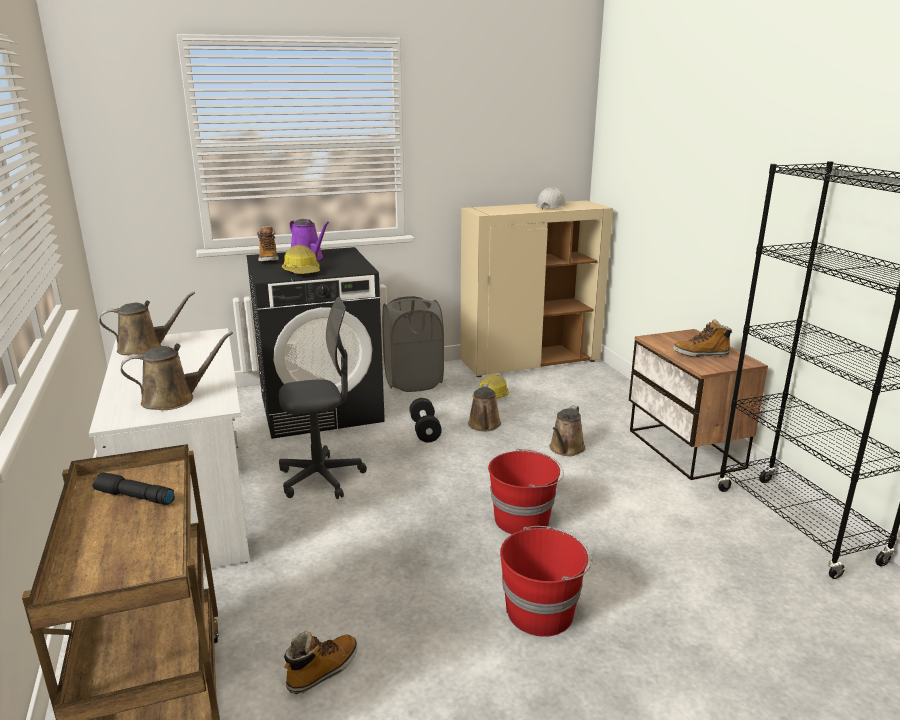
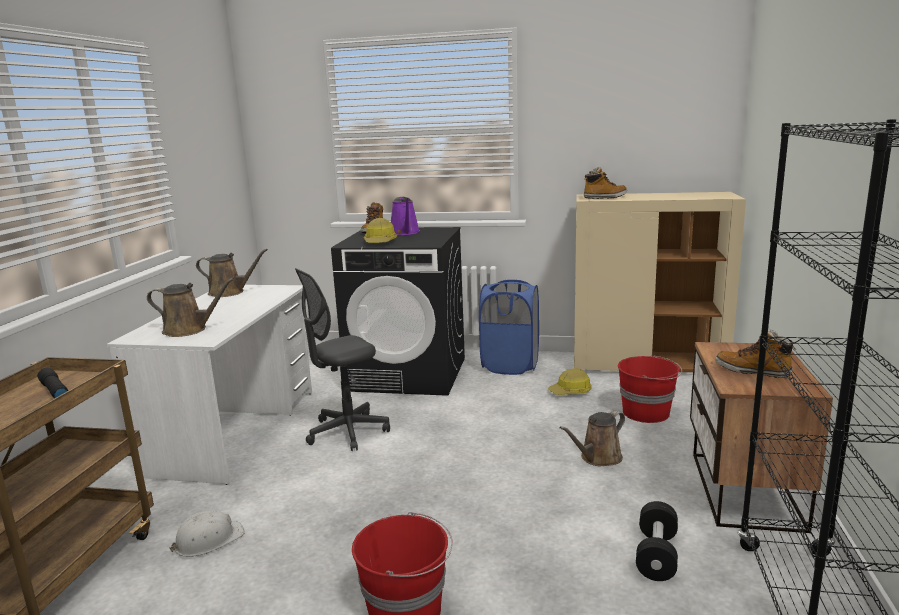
camera: 30 degrees right, 5 degrees down
(321, 478) = (347, 432): grey office chair -> grey office chair turned 135 degrees clockwise
(322, 670) = (183, 591): boot -> boot (605, 197)
(413, 382) = (510, 365): grey laundry basket -> blue laundry basket
(425, 430) = (476, 410): black dumbbell -> black dumbbell (656, 555)
(484, 425) = (537, 417): brown watering can -> none
(523, 519) = (482, 515): red bucket -> red bucket (647, 412)
(551, 206) = (675, 195): white hard hat -> white hard hat (208, 540)

